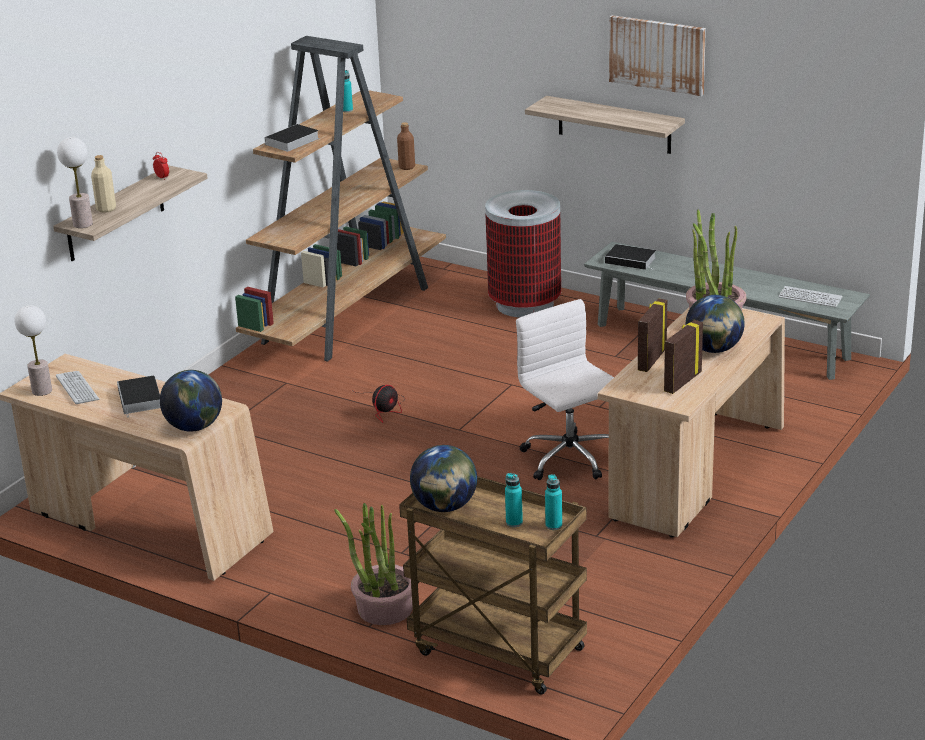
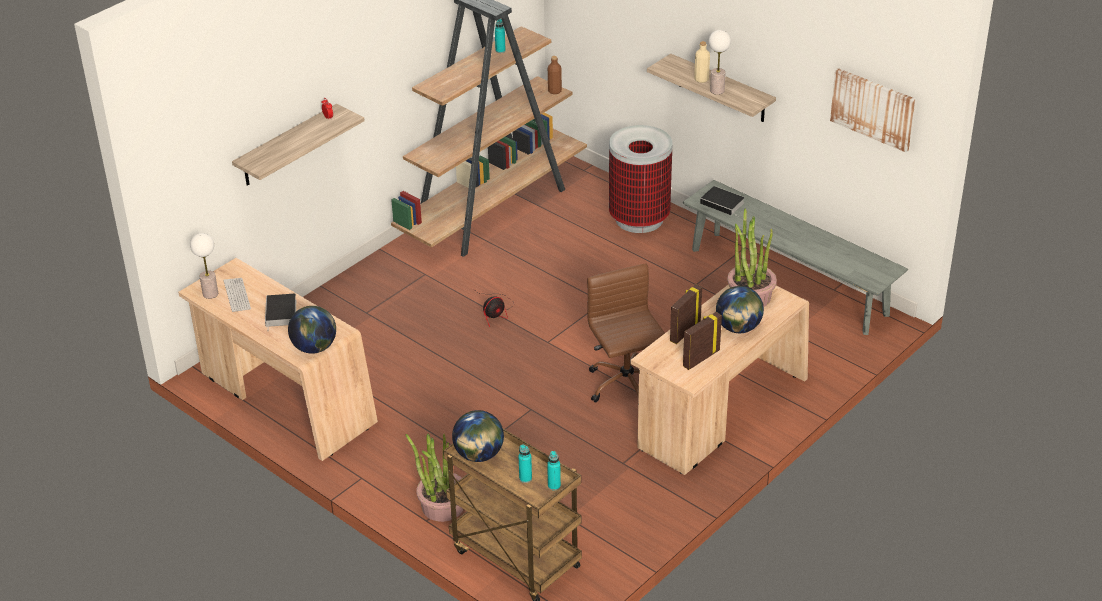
camera: 10 degrees right, 10 degrees up
(82, 224) = (254, 162): table lamp -> table lamp (717, 90)
(106, 209) = (276, 148): beige bottle -> beige bottle (701, 79)
(291, 142) = (444, 83): book -> none
(571, 459) = (627, 384): white office chair -> brown office chair
(657, 54) = (757, 42): picture -> picture (873, 108)
(810, 298) = (856, 266): keyboard -> none

